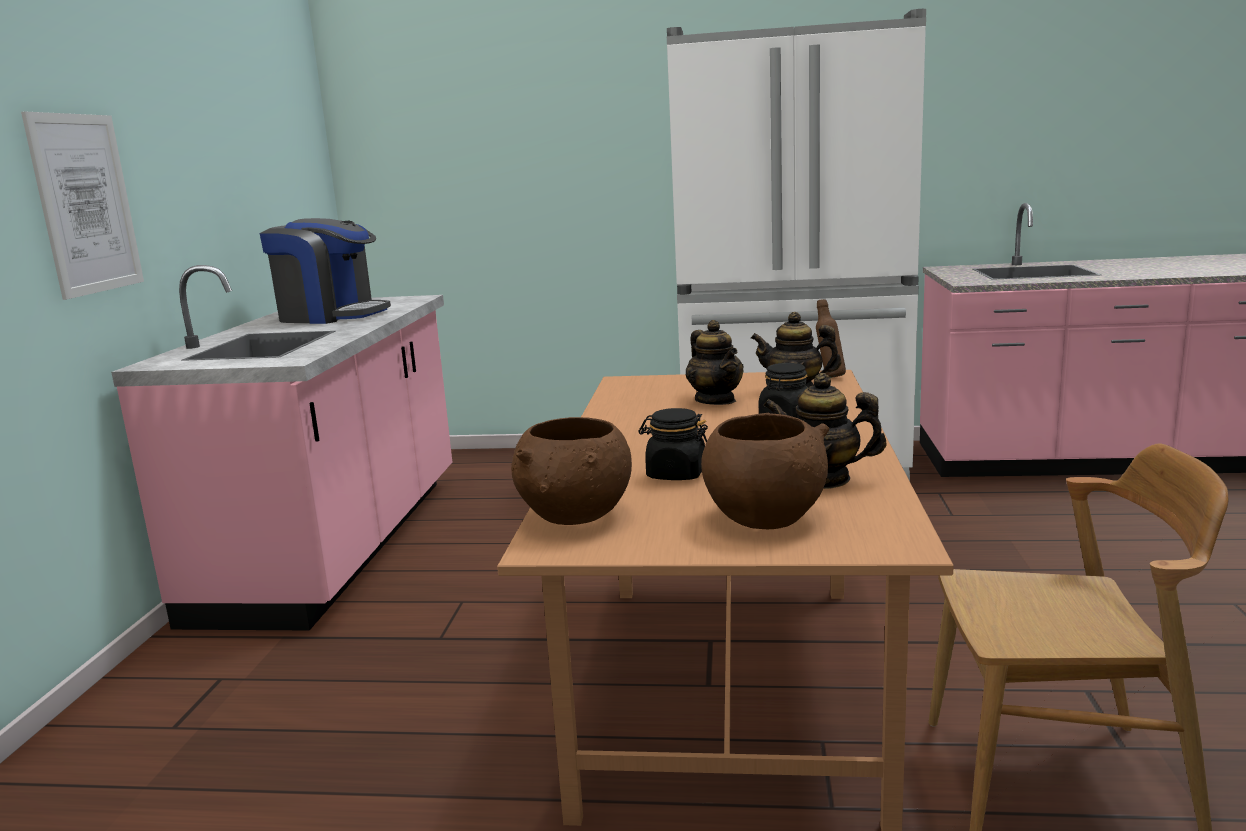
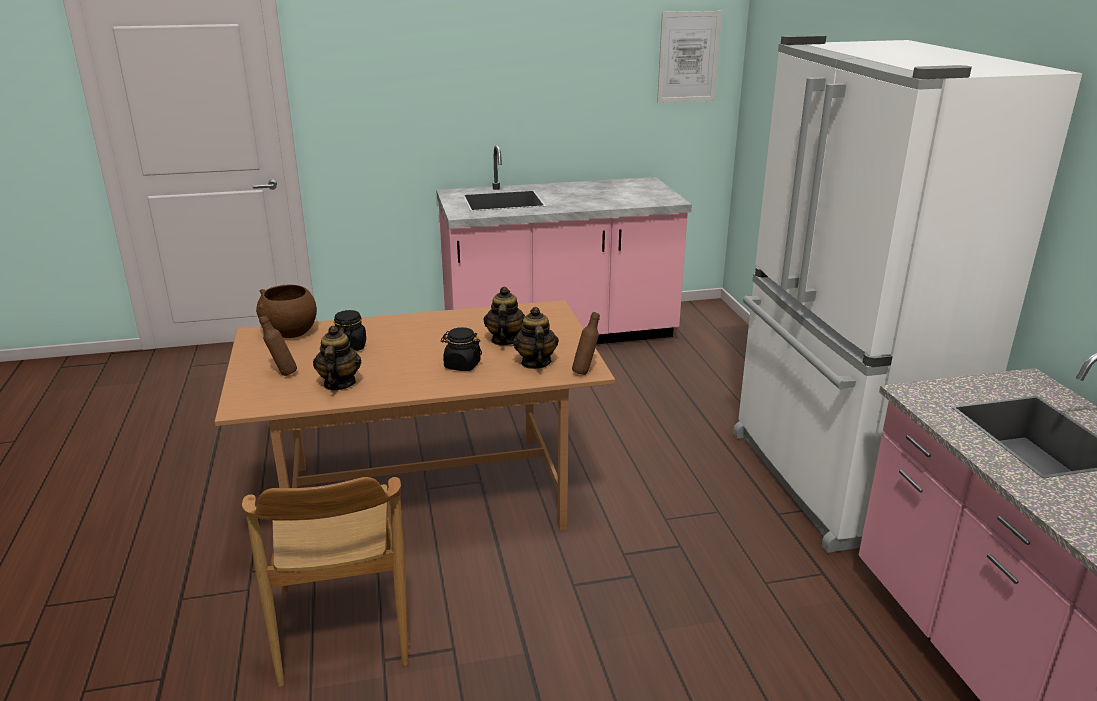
camera: 70 degrees right, 10 degrees up
(86, 204) = (445, 103): picture -> picture (688, 57)
(331, 316) = (595, 194): coffee machine -> none
(715, 400) = (505, 340): teapot -> teapot turned 135 degrees clockwise
(764, 517) = (282, 373): brown bowl -> brown bottle

